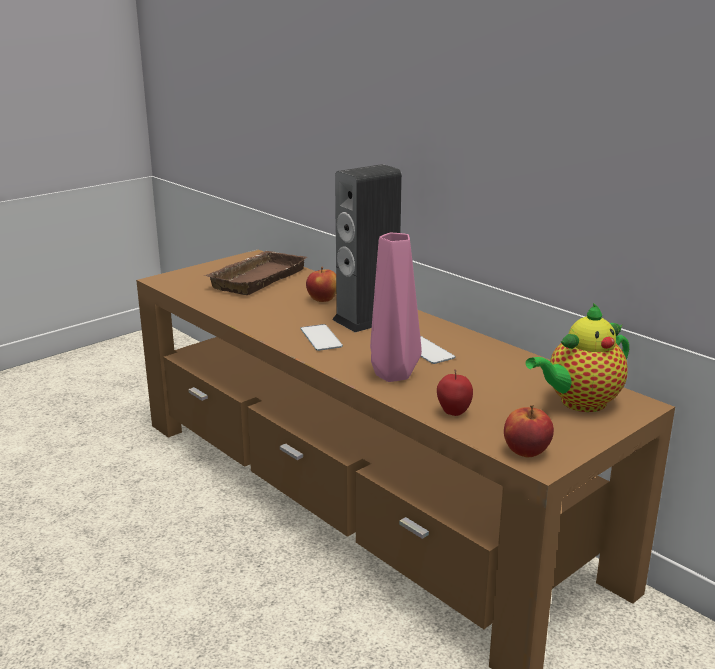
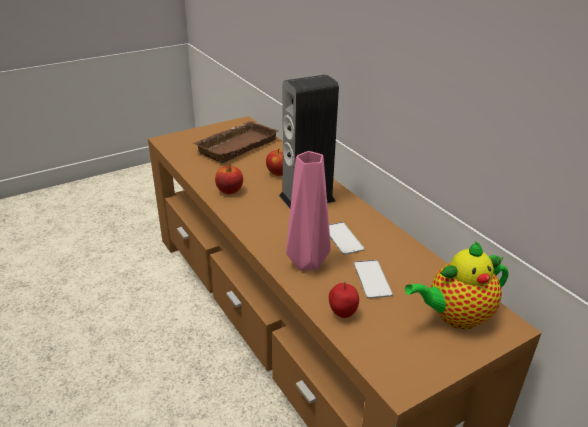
camera: 10 degrees right, 10 degrees up
(321, 338) = (263, 214): phone -> phone (372, 279)
(526, 451) = (390, 370): apple -> apple (229, 191)

